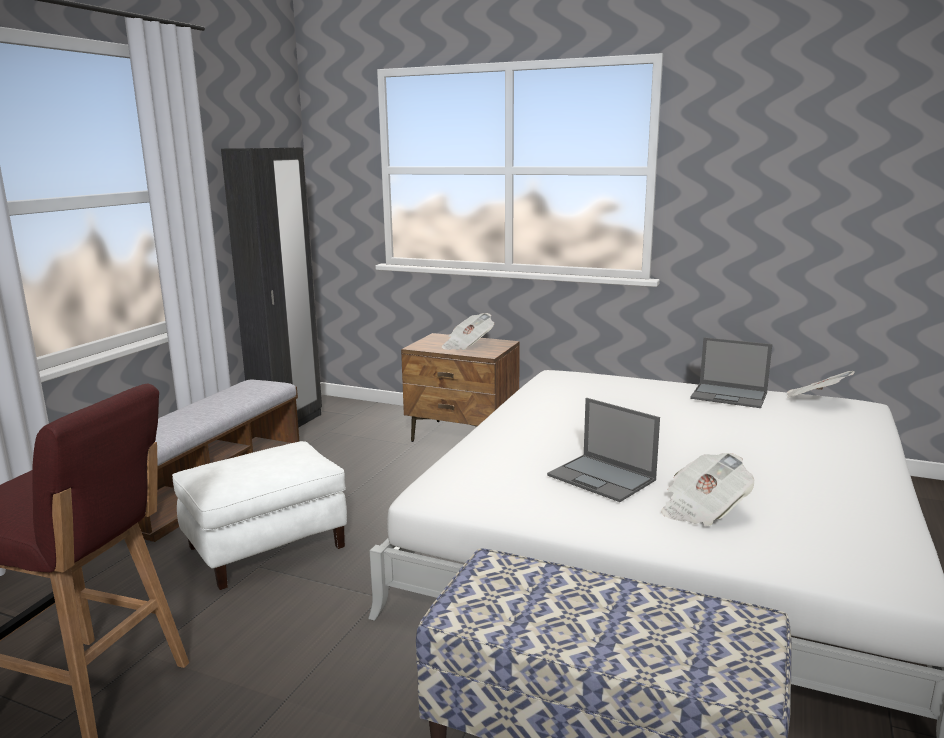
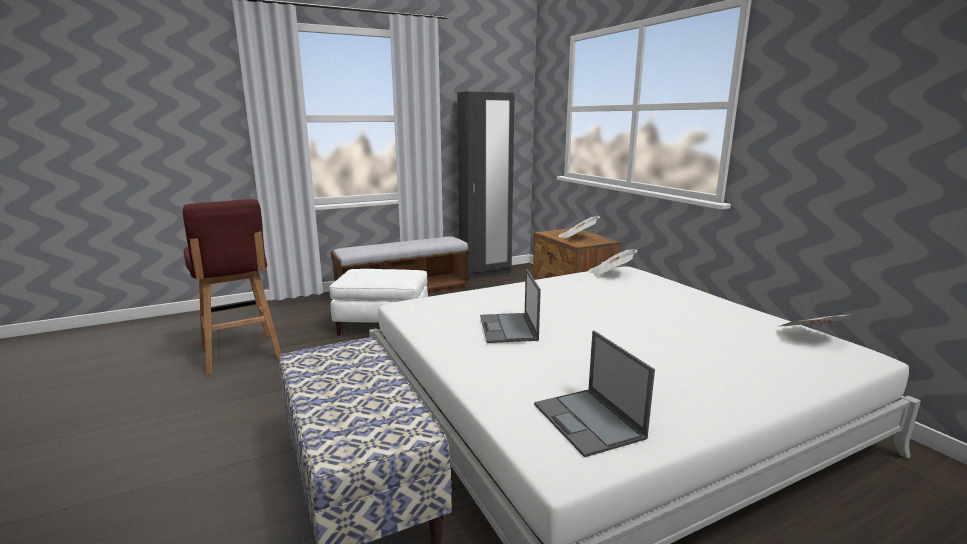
camera: 40 degrees right, 0 degrees up
(702, 510) = (531, 366): newspaper -> newspaper (610, 273)
(730, 396) = (730, 312): laptop -> laptop (589, 421)

